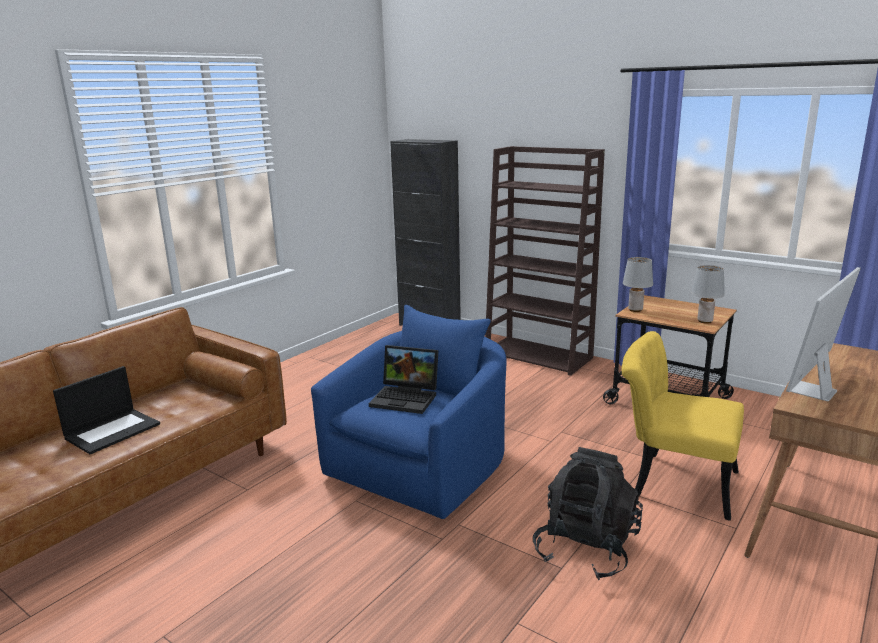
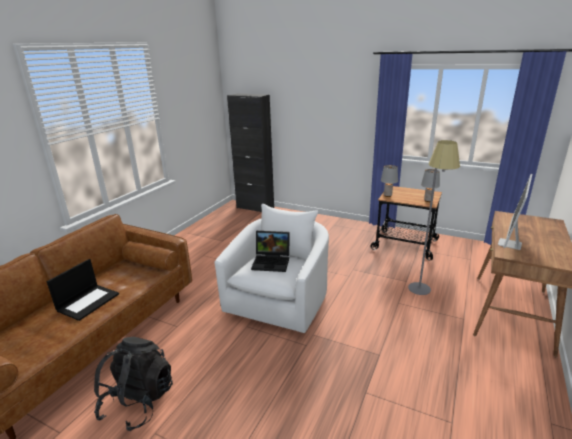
camera: 10 degrees left, 5 degrees up
(423, 465) = (280, 299): blue armchair -> white armchair
(539, 356) = (325, 222): brown bookcase -> none
(586, 548) = (389, 341): black backpack -> black backpack (138, 402)
(673, 481) = (422, 294): yellow chair -> grey floor lamp

